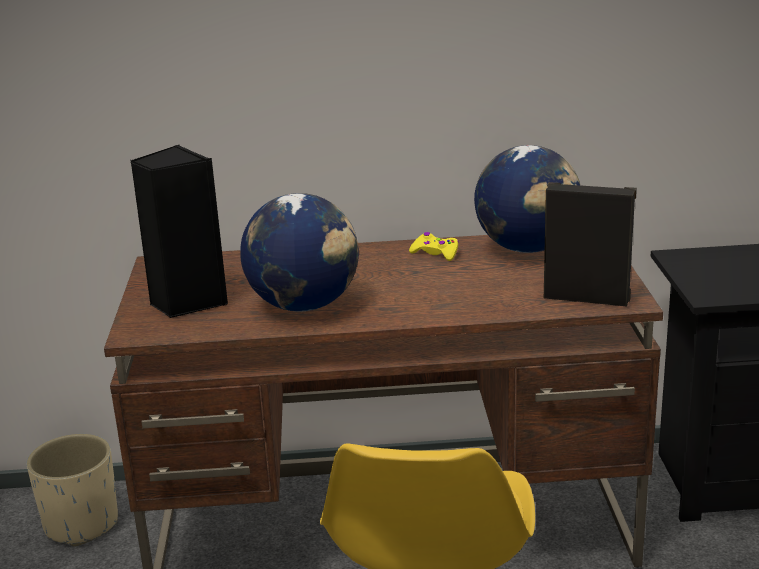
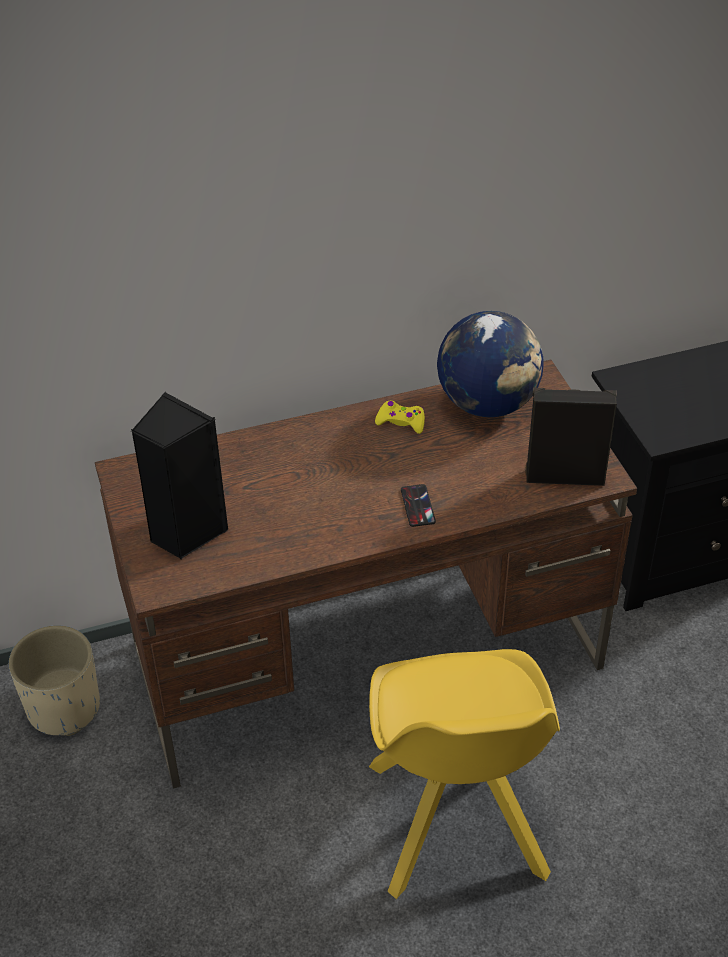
camera: 15 degrees left, 20 degrees up
(304, 305) = (305, 522): globe -> none
(422, 304) = (417, 506): none -> phone

